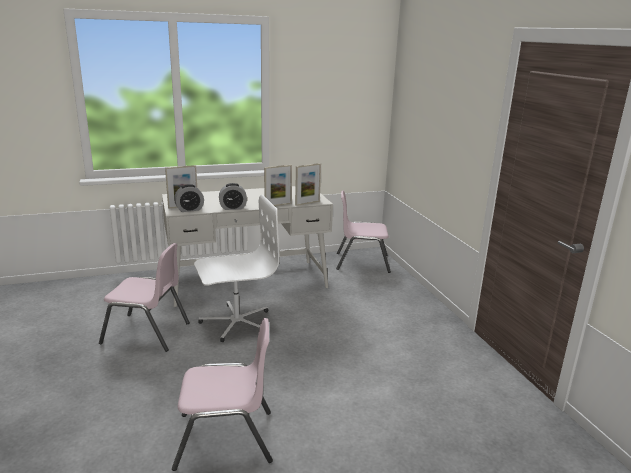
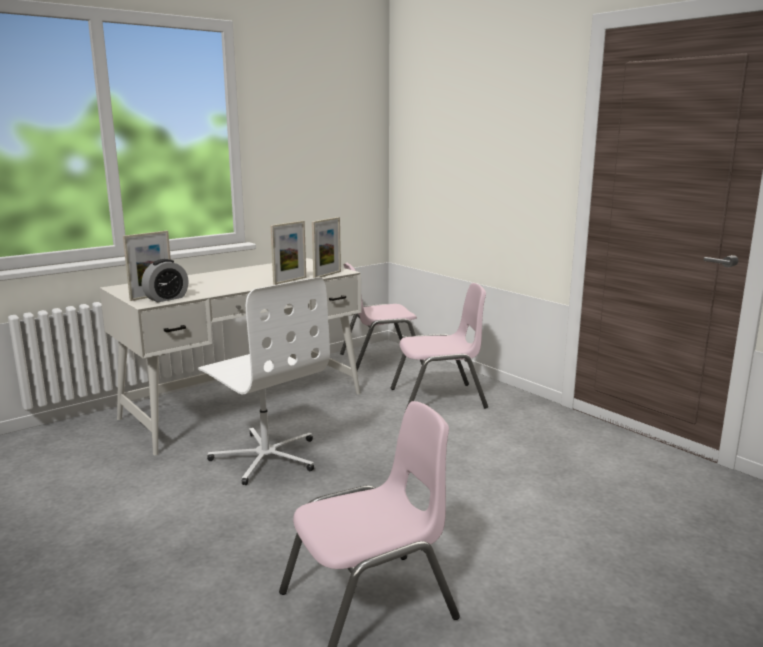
camera: 20 degrees left, 5 degrees down
(146, 333) = (136, 498): pink chair -> pink chair (438, 399)
(233, 208) = (230, 290): alarm clock -> none
(236, 322) = (266, 457): white office chair -> white office chair turned 90 degrees clockwise

